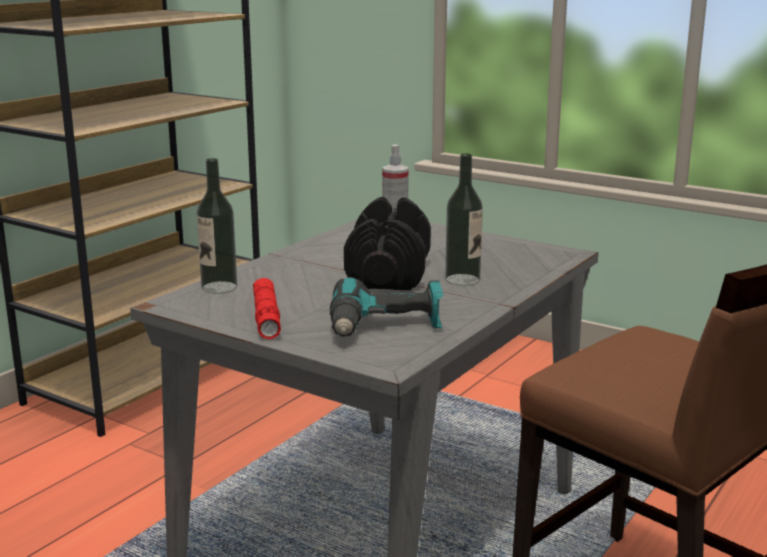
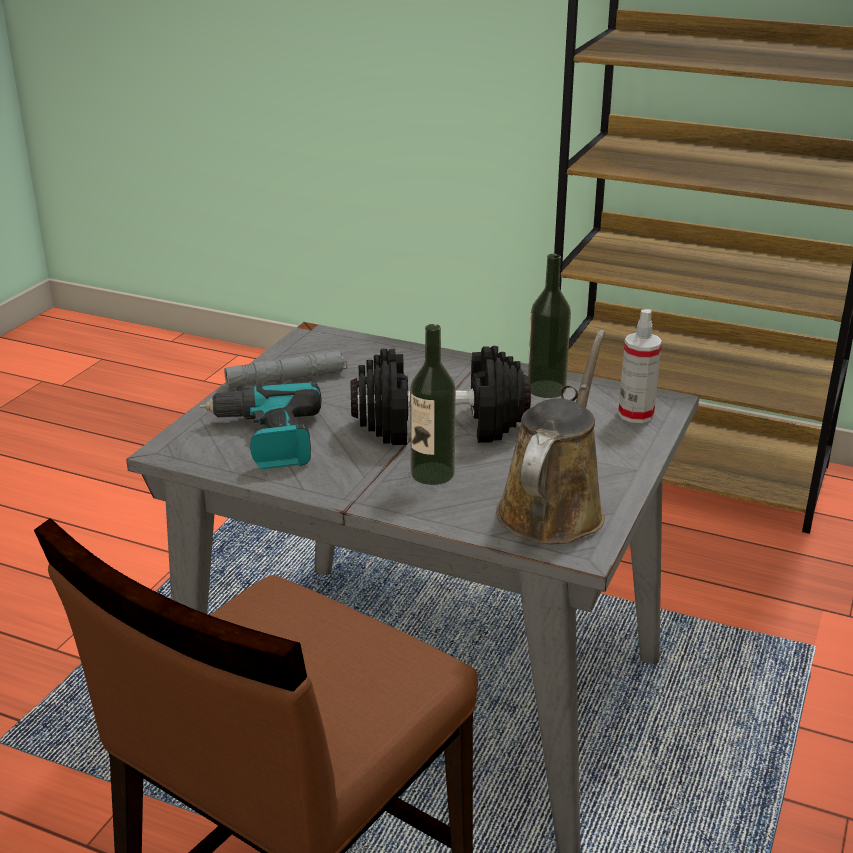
camera: 80 degrees right, 10 degrees up
(219, 287) = (364, 347): bottle -> bottle (546, 389)
(266, 317) = (287, 379): red flashlight -> grey flashlight
(516, 255) = (553, 508): none -> brown watering can

